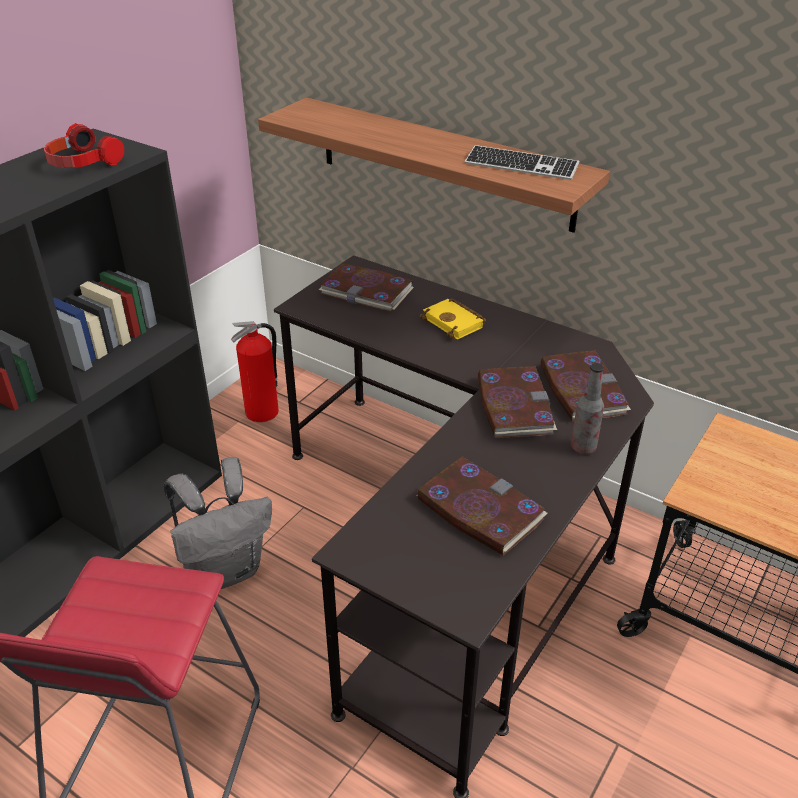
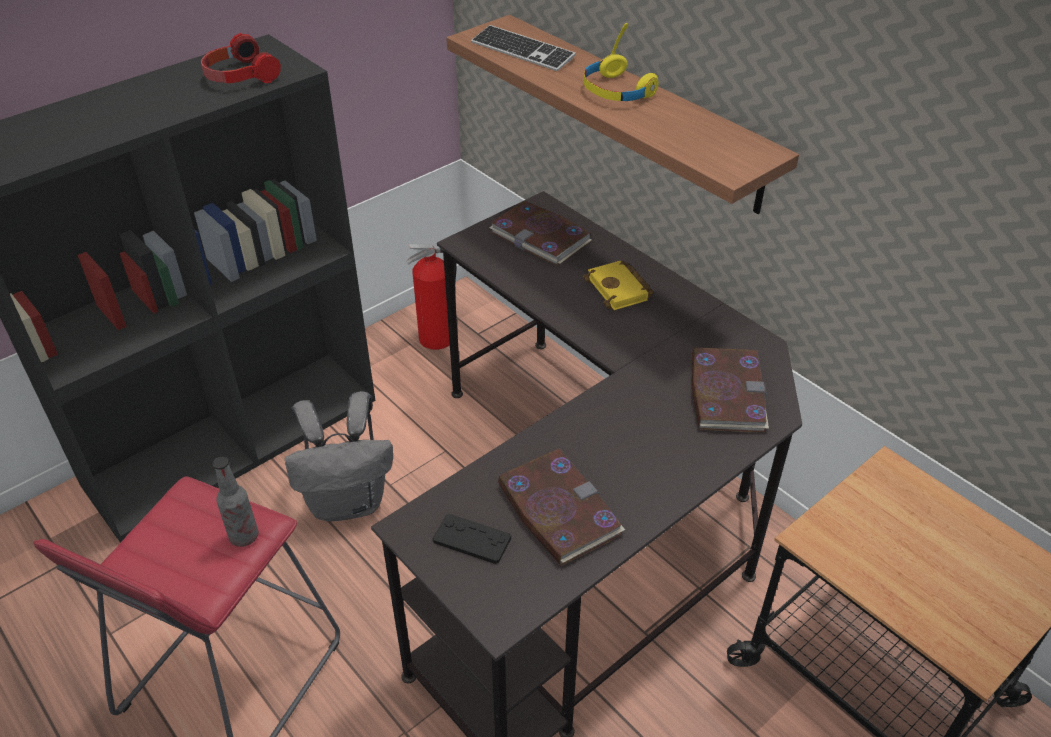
camera: 15 degrees right, 5 degrees up
(412, 550) = (472, 540): none -> black game controller
(432, 142) = (617, 91): none -> yellow headphones
(513, 405) = (643, 398): book -> none
(521, 166) = (699, 134): keyboard -> keyboard (522, 51)
(583, 447) = (698, 461): bottle -> bottle (244, 536)

